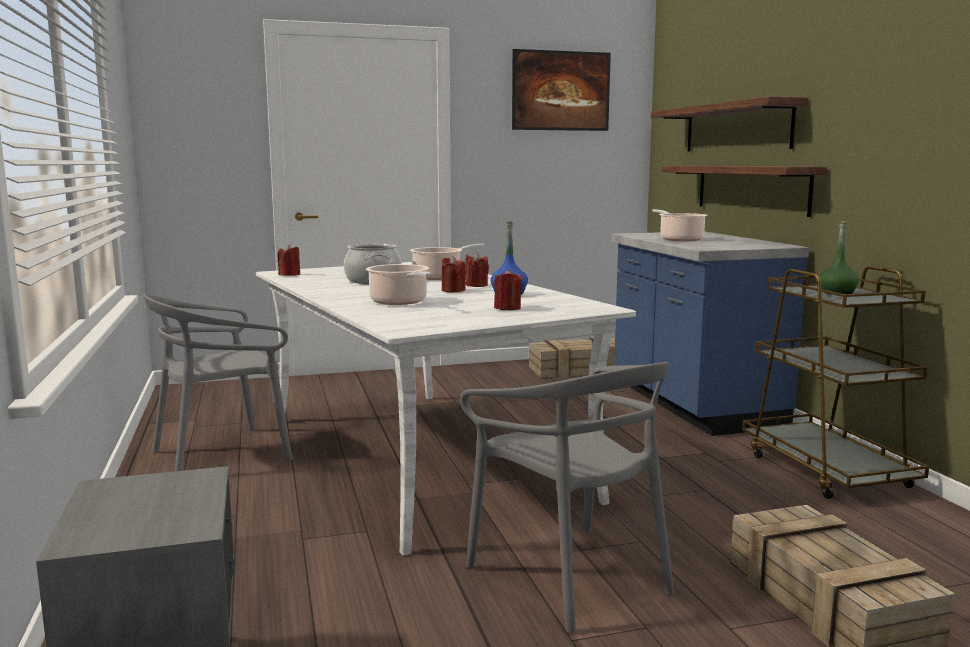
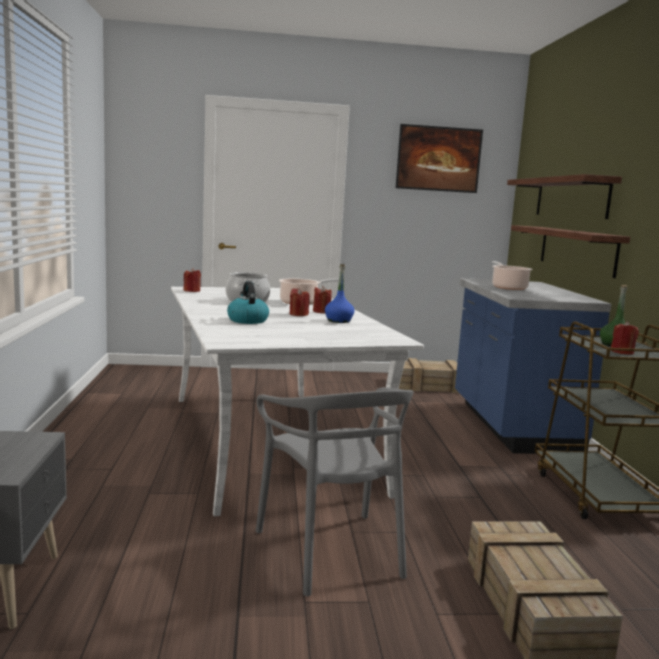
camera: 10 degrees right, 0 degrees up
(222, 454) = (127, 421): grey chair -> none
(400, 302) = (247, 320): cooking pot -> kettle
(507, 308) = (323, 333): red candle -> red candle (622, 352)

